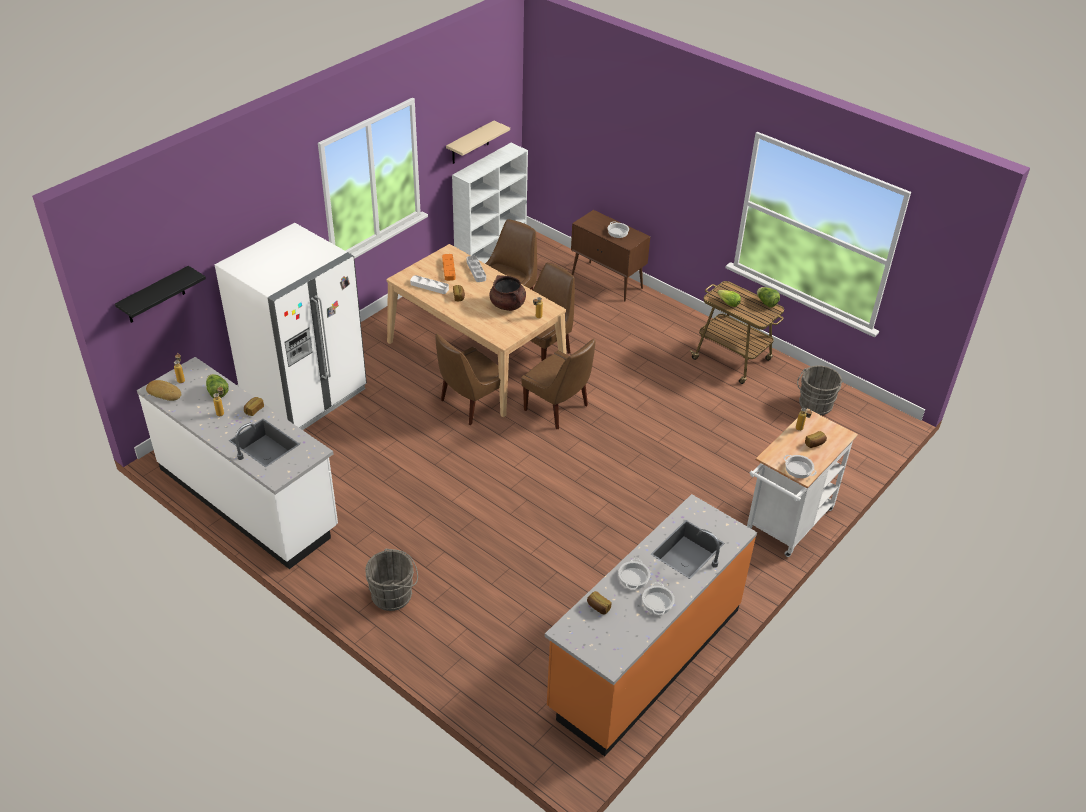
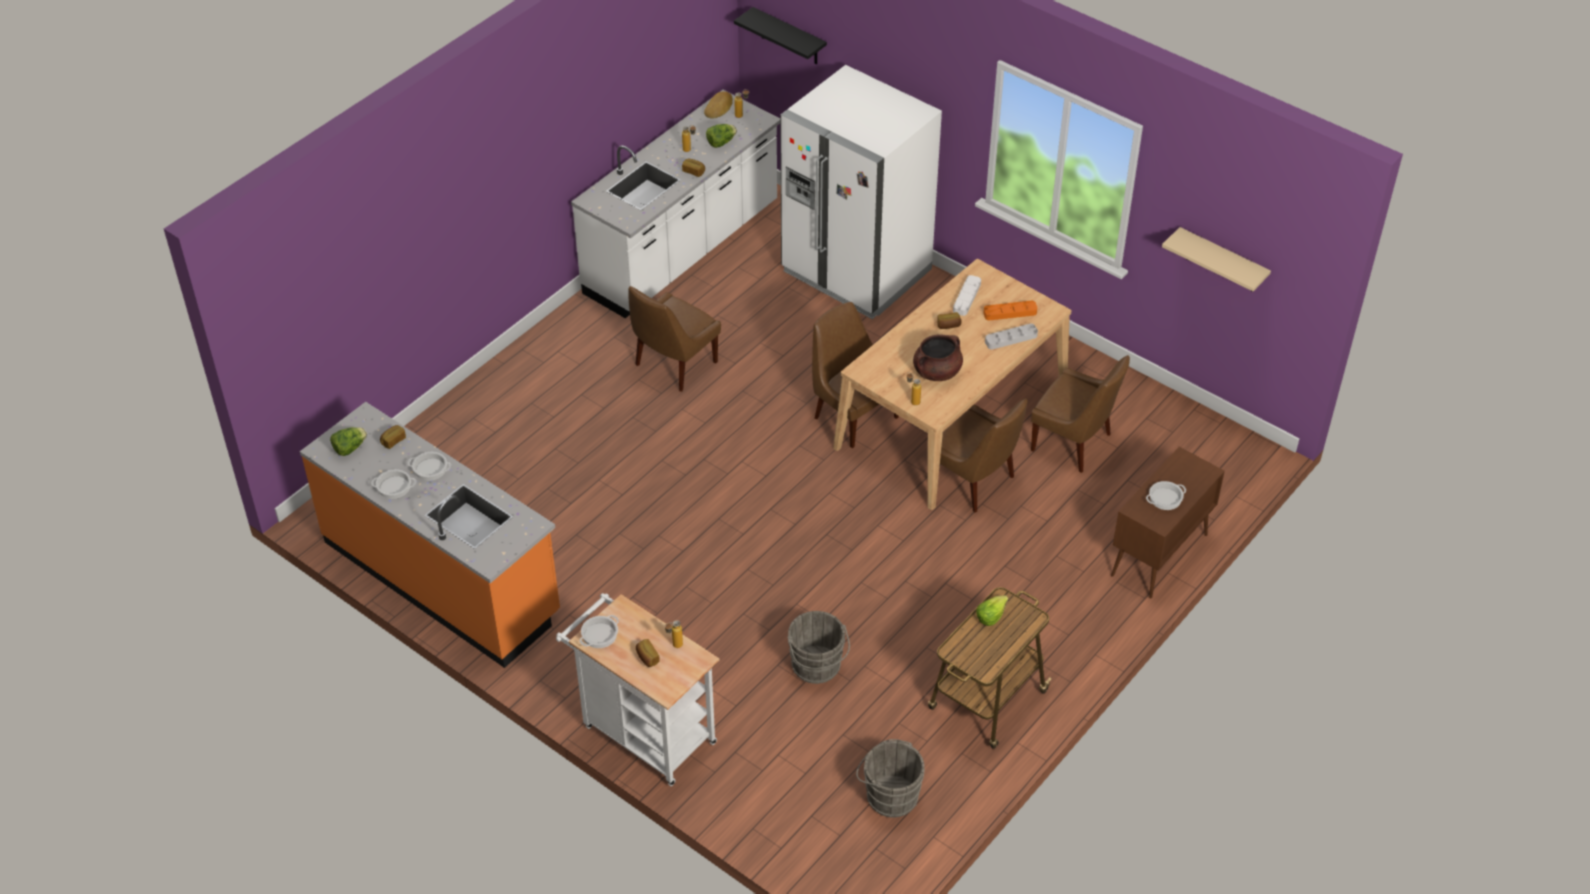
camera: 90 degrees right, 5 degrees up
(394, 595) = (543, 373): grey bucket -> grey bucket (817, 667)
(491, 254) = (1198, 421): white bookcase -> none
(558, 409) = (853, 501): brown chair -> brown chair (674, 365)
(766, 303) = (997, 662): lettuce -> lettuce (350, 448)

